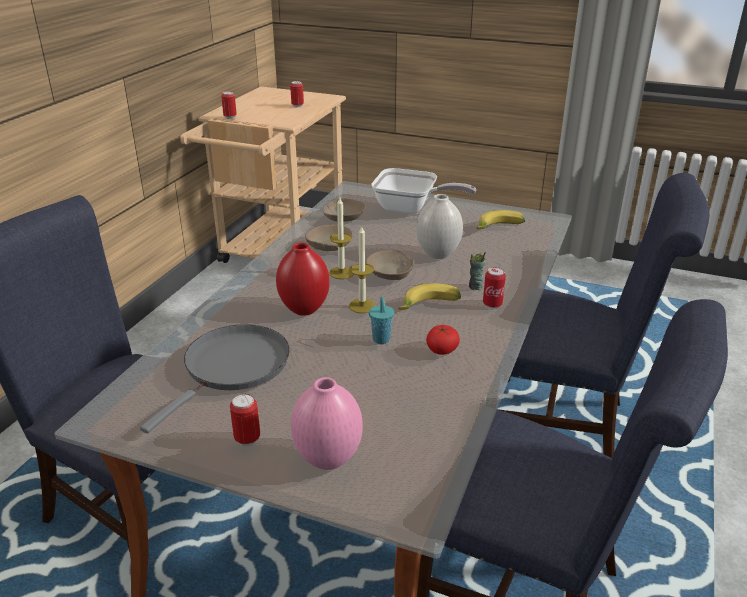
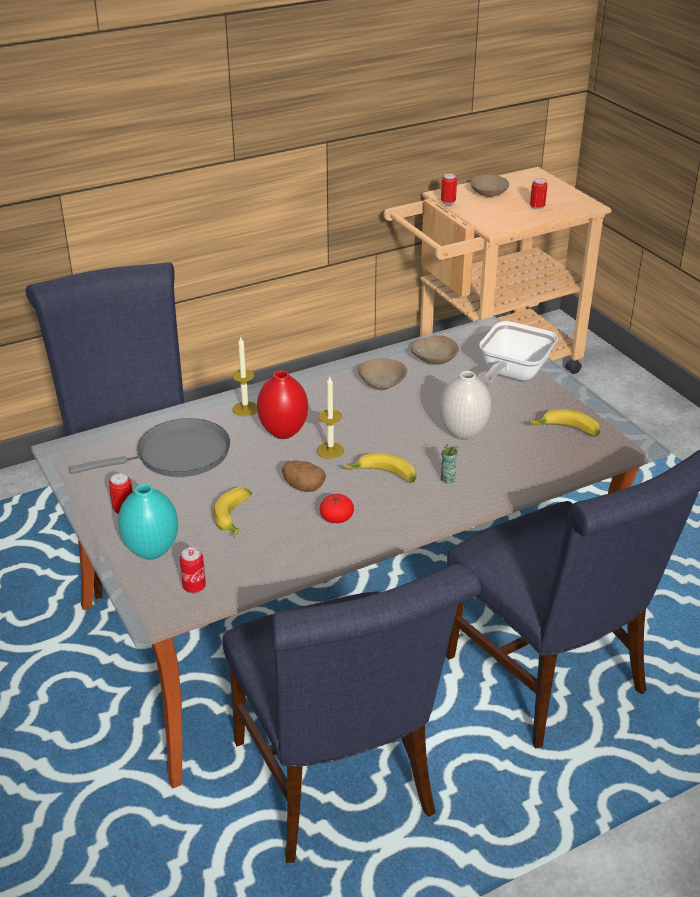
camera: 40 degrees right, 5 degrees up
(329, 459) = (152, 551): pink vase -> turquoise vase
(341, 273) = (356, 413): candle -> candle (245, 409)
(364, 391) = (237, 518): none -> banana
(381, 340) = (303, 486): turquoise cup -> potato
(391, 273) = (395, 432): beige bowl -> beige bowl (489, 192)
(411, 209) = (511, 374): frying pan -> frying pan turned 60 degrees clockwise
(492, 304) = (437, 501): can -> can (194, 587)

